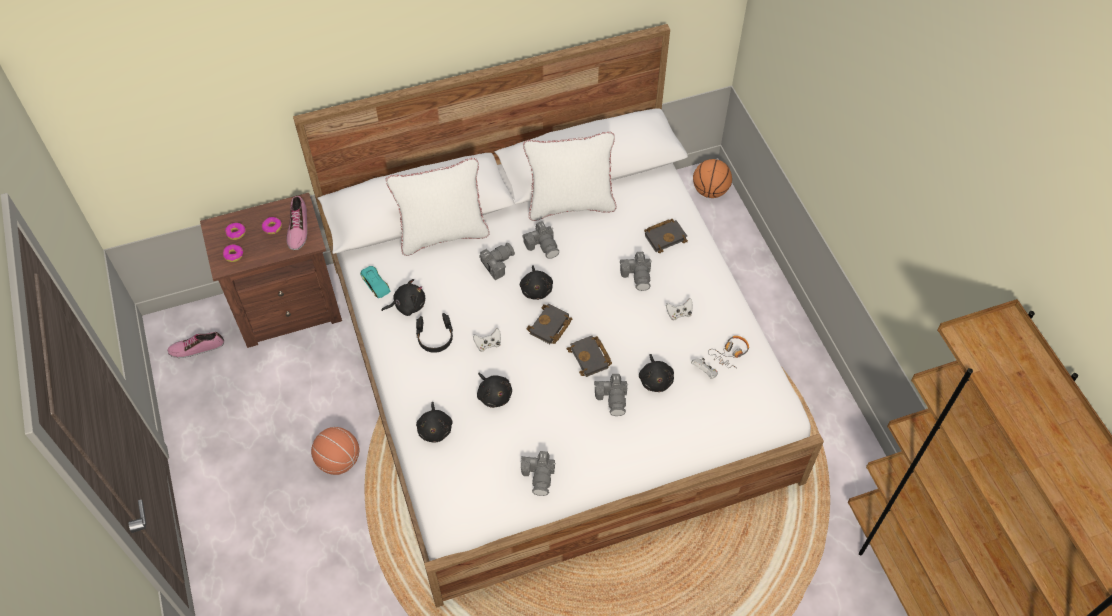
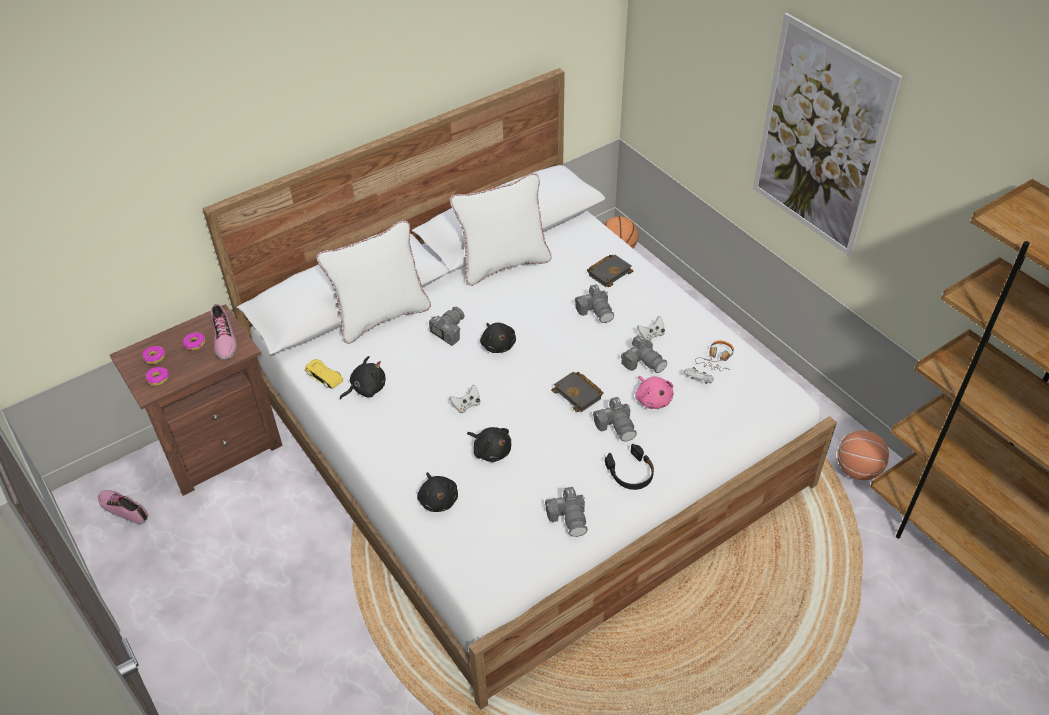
camera: 15 degrees left, 10 degrees down
(196, 347) = (124, 509): shoe -> shoe turned 60 degrees clockwise
(338, 460) = (320, 584): basketball -> basketball (857, 469)
(375, 284) = (324, 376): turquoise toy car -> yellow toy car
(435, 337) = (406, 411): black headphones -> black headphones (631, 473)
(543, 245) = (489, 305): camera -> camera (643, 362)
(550, 327) = (526, 375): black book -> none
(655, 379) = (653, 399): black plush toy -> pink plush toy
(877, 173) = (820, 138): none -> picture

